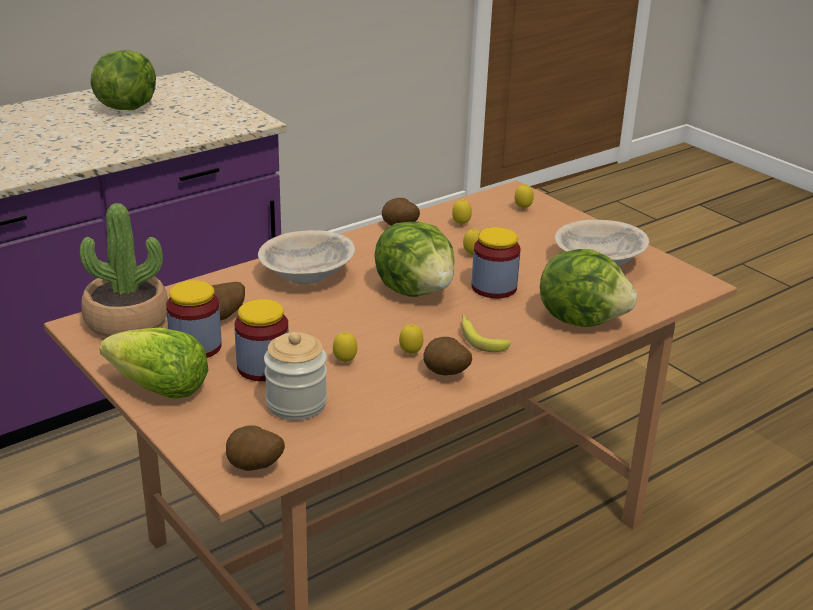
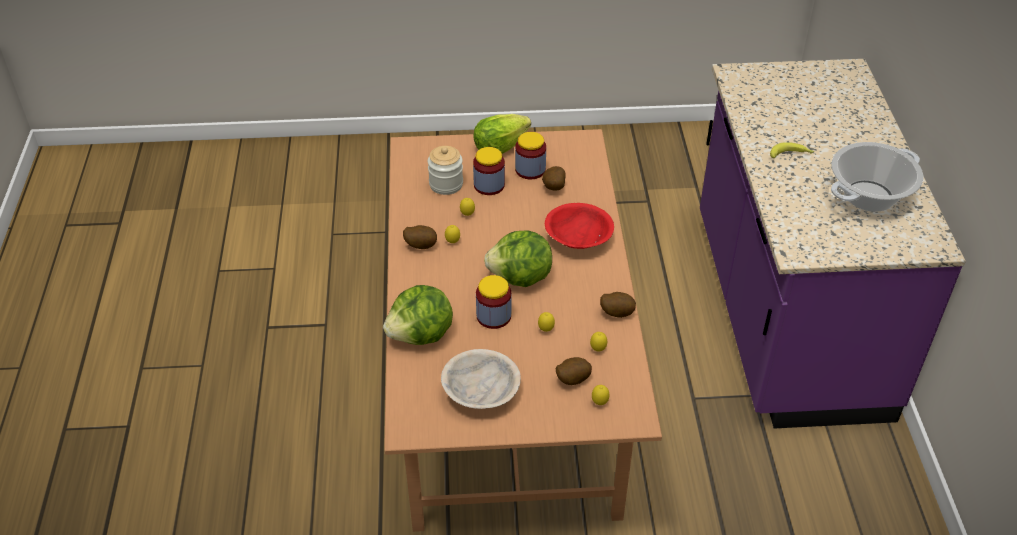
camera: 125 degrees right, 15 degrees up
(126, 107) = (868, 196): lettuce -> cooking pot
(127, 321) = (579, 155): potted plant -> none
(254, 468) = (409, 154): potato -> potato (572, 379)
(307, 276) = (578, 239): beige bowl -> red bowl
(479, 338) = (443, 278): banana -> banana (791, 155)

